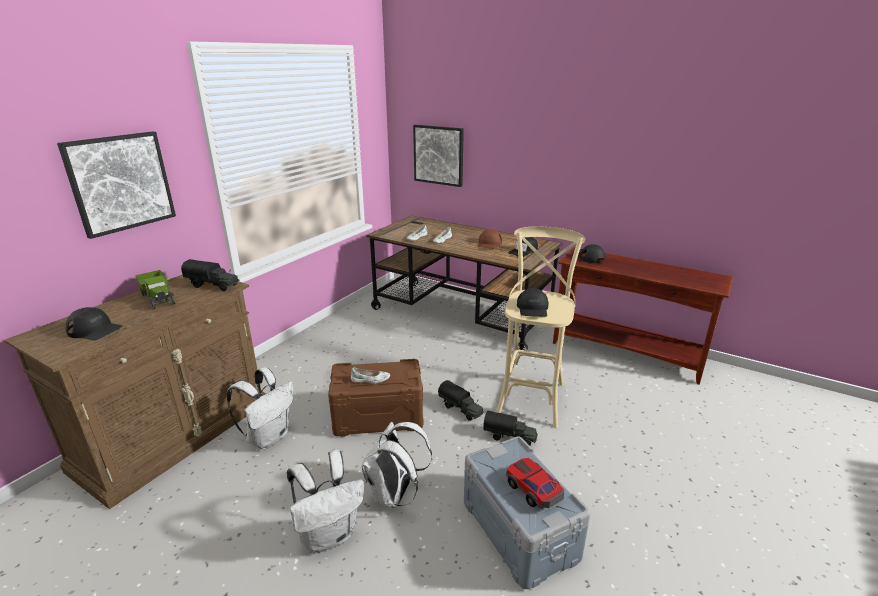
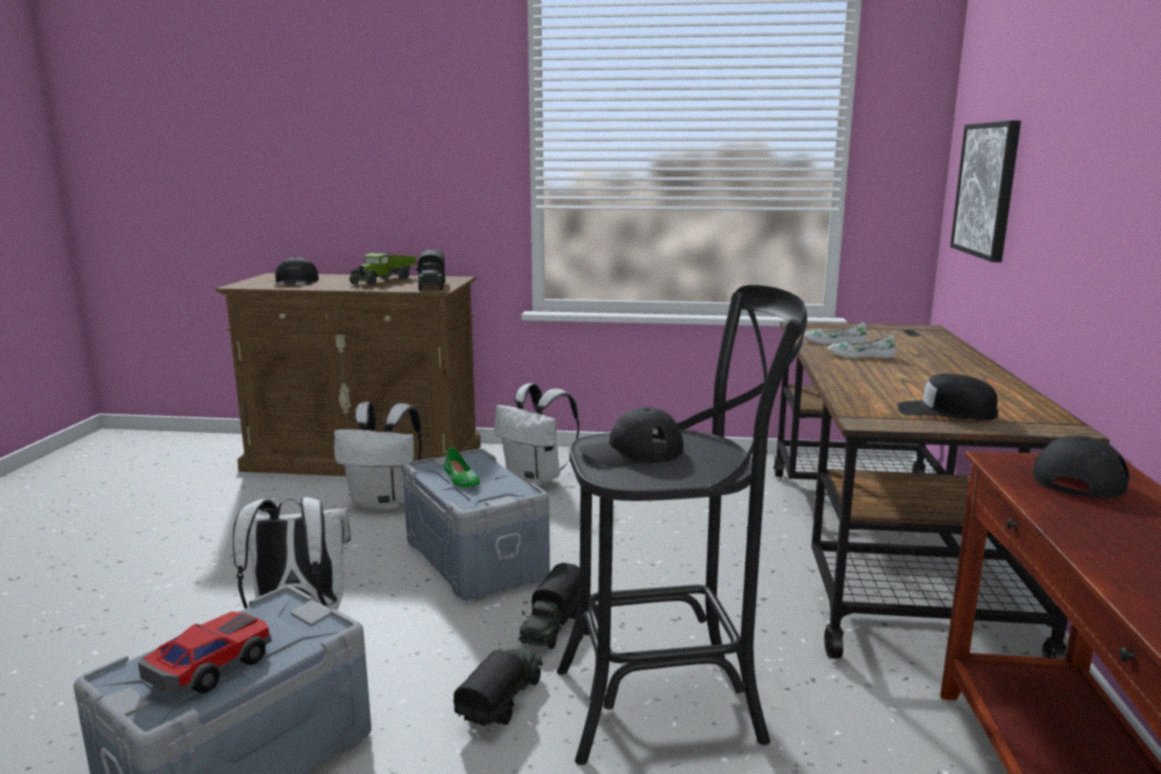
camera: 65 degrees right, 10 degrees down
(120, 183) = (408, 145): picture -> none
(329, 534) = (213, 592): white backpack -> white backpack (536, 479)
(370, 379) = (461, 479): white shoe -> green shoe
(378, 416) = (477, 558): brown storage box -> grey storage box
(489, 244) = (919, 384): brown cap -> none
(510, 437) = (503, 701): toy truck -> toy truck turned 150 degrees counterclockwise
(532, 396) = (669, 704): beige stool -> black stool

